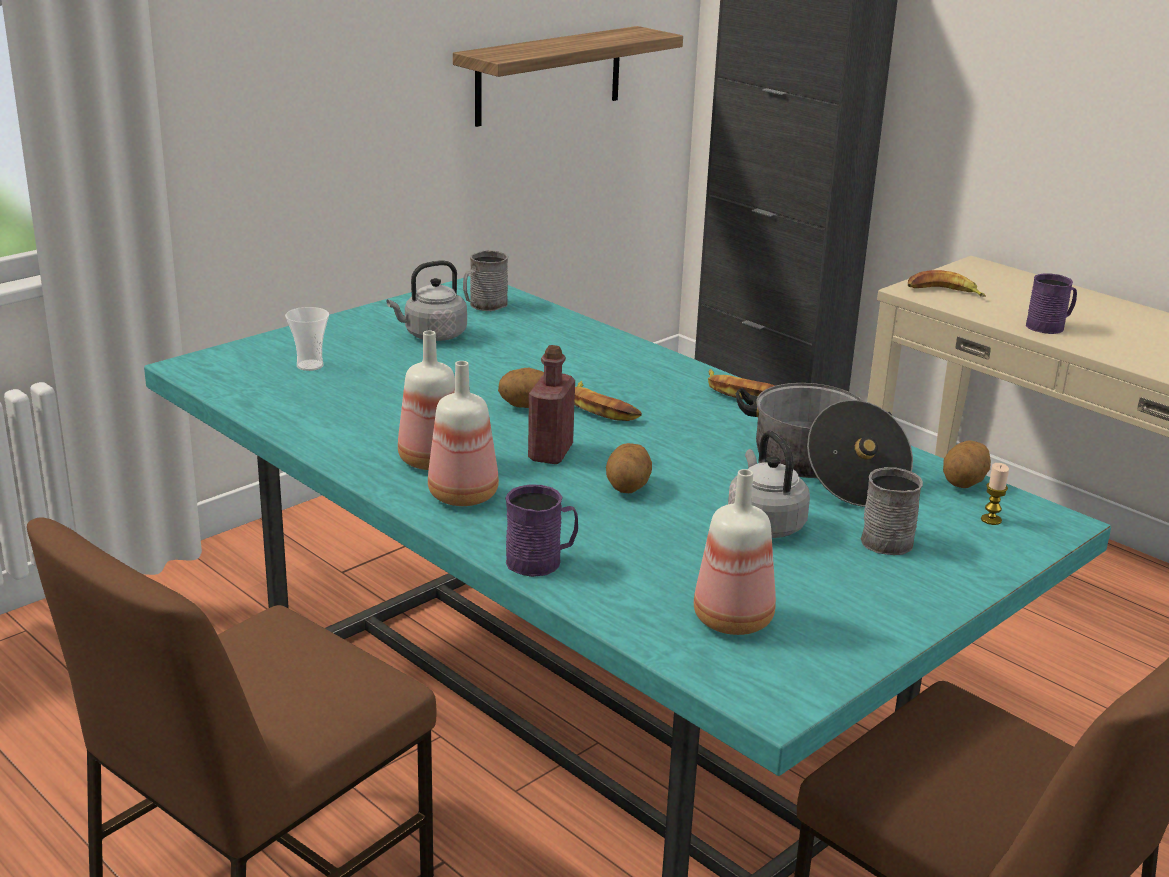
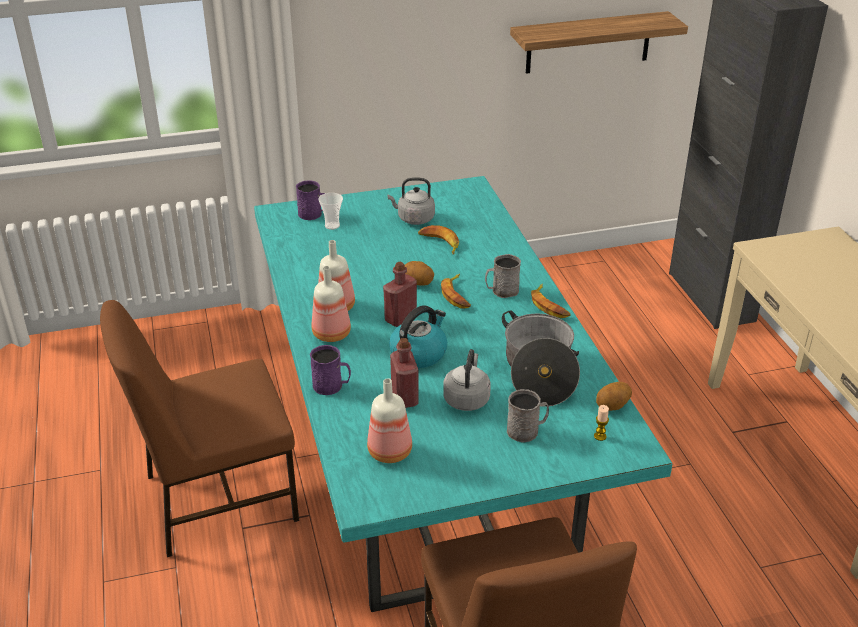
camera: 30 degrees right, 10 degrees up
(484, 305) = (463, 202): grey mug -> grey mug (501, 291)
(628, 487) = (419, 353): potato -> kettle
(673, 546) = (404, 398): none -> red bottle
(944, 292) = (779, 255): banana -> banana (439, 243)
(1049, 326) = (823, 302): purple mug -> purple mug (313, 214)

